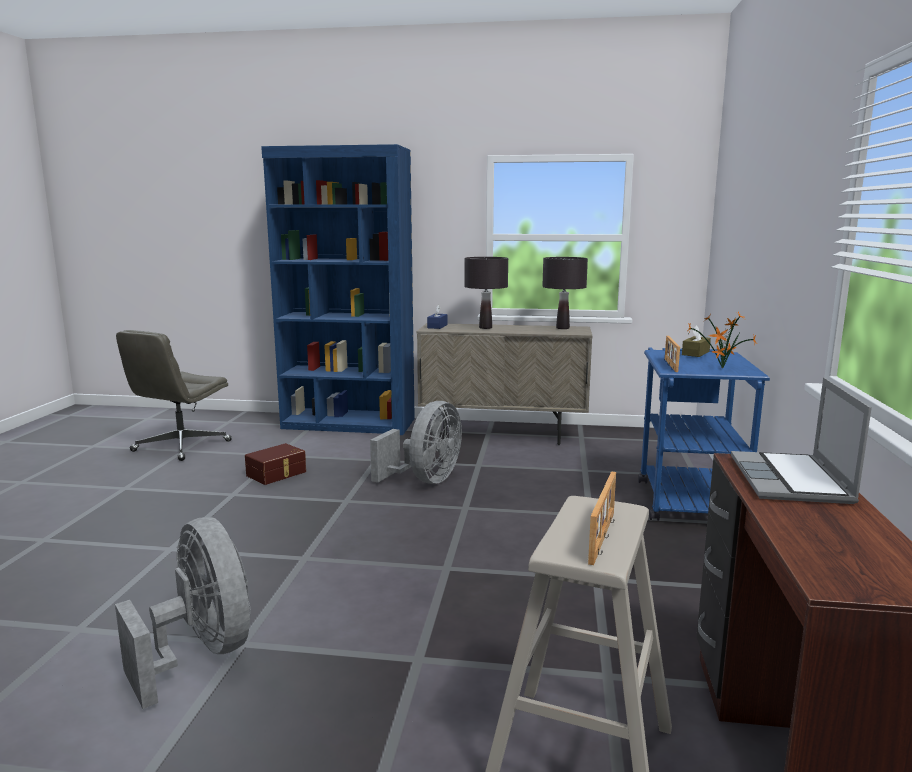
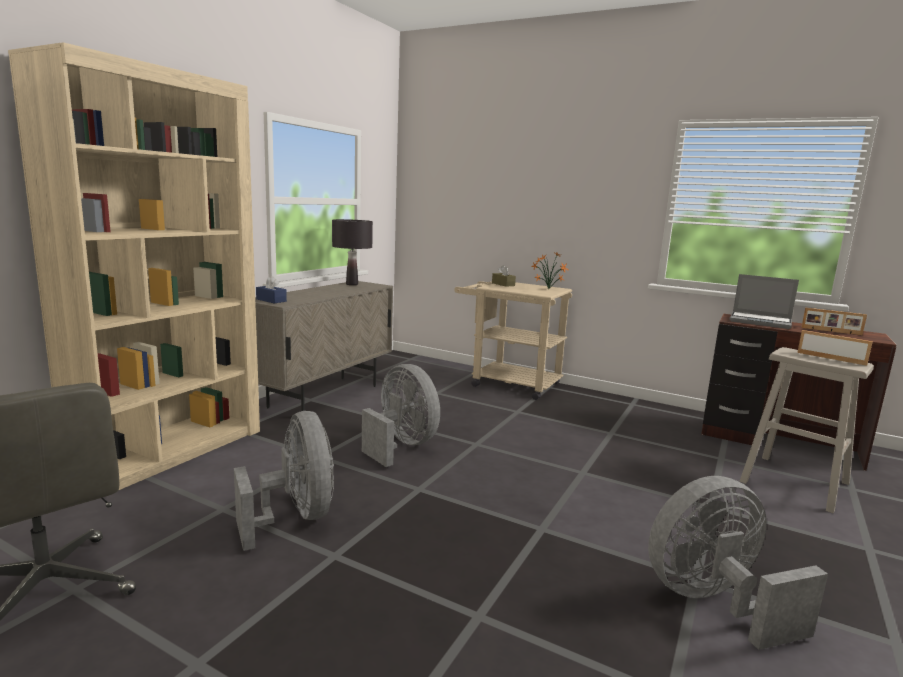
camera: 70 degrees left, 0 degrees up
(277, 474) = (295, 517): brown storage box -> grey fan
(349, 424) = (171, 450): blue bookcase -> beige bookcase
(485, 327) = (309, 294): black table lamp -> none
(670, 365) = (531, 292): picture frame -> picture frame (831, 331)
(687, 497) = (508, 383): blue cart -> beige cart

